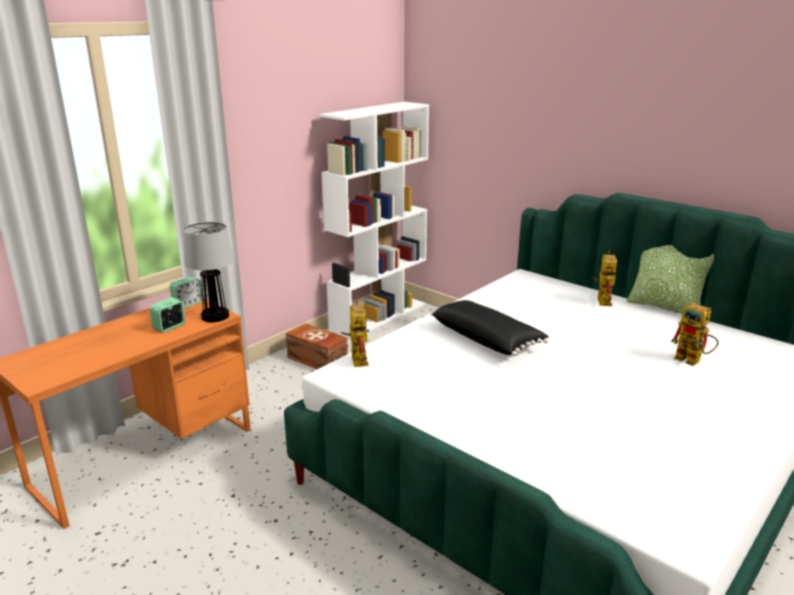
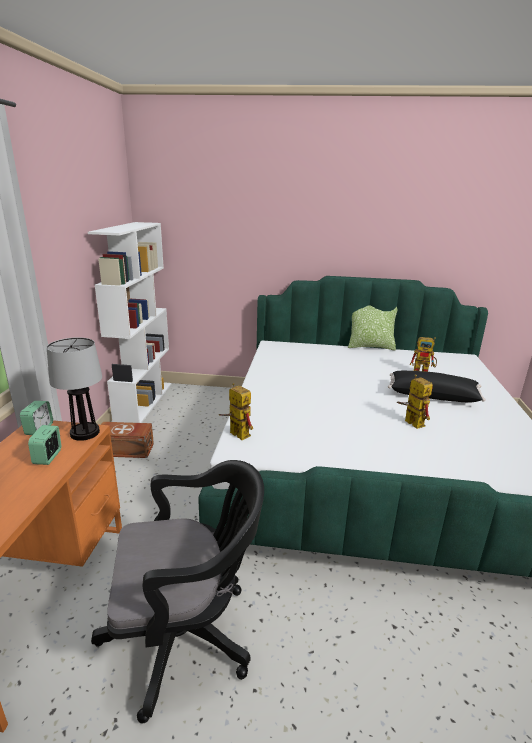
camera: 35 degrees left, 0 degrees up
(223, 533) = (187, 635): none -> black office chair
(487, 339) = (303, 392): black pillow -> black pillow (432, 395)
(601, 300) = (334, 350): toy robot -> toy robot (410, 422)

